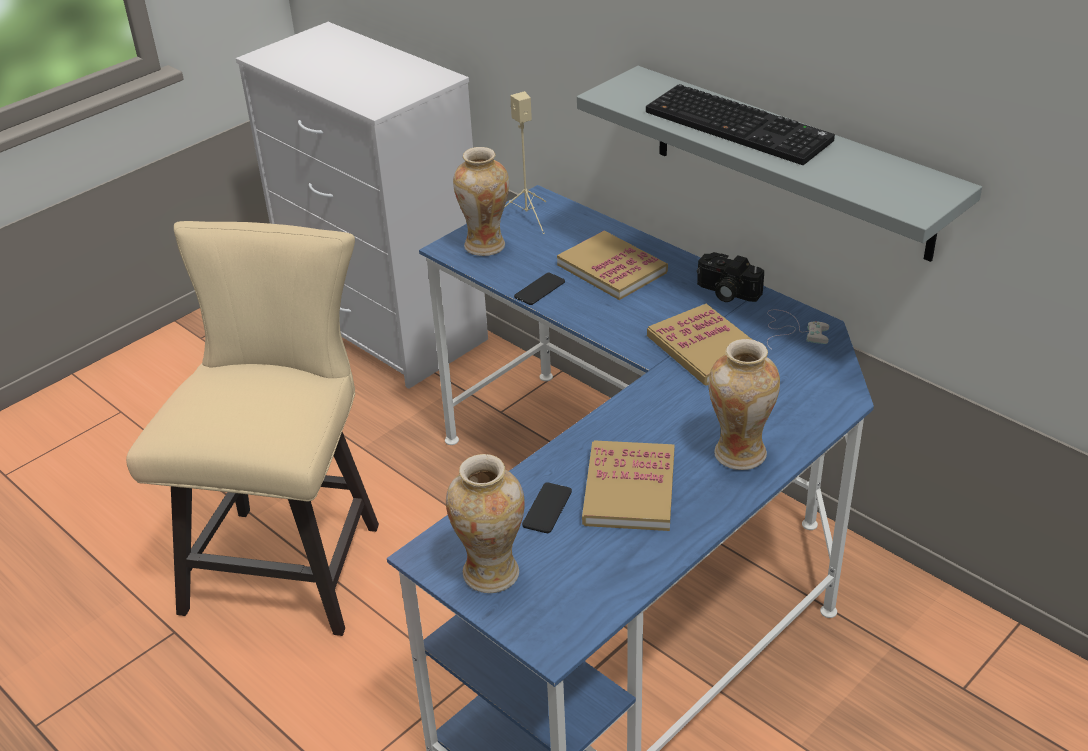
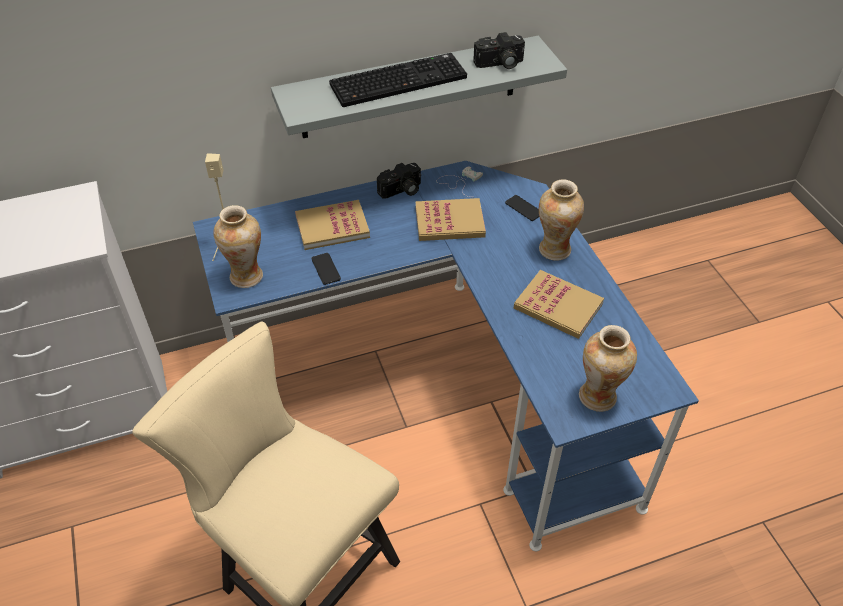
camera: 65 degrees left, 10 degrees up
(547, 508) = (554, 349): phone -> phone (524, 208)
(866, 178) = (499, 64): none -> camera

